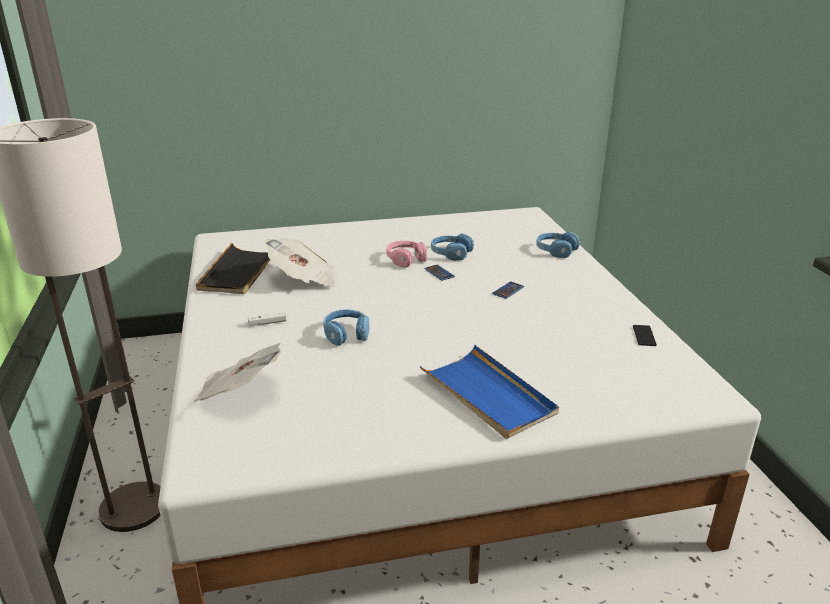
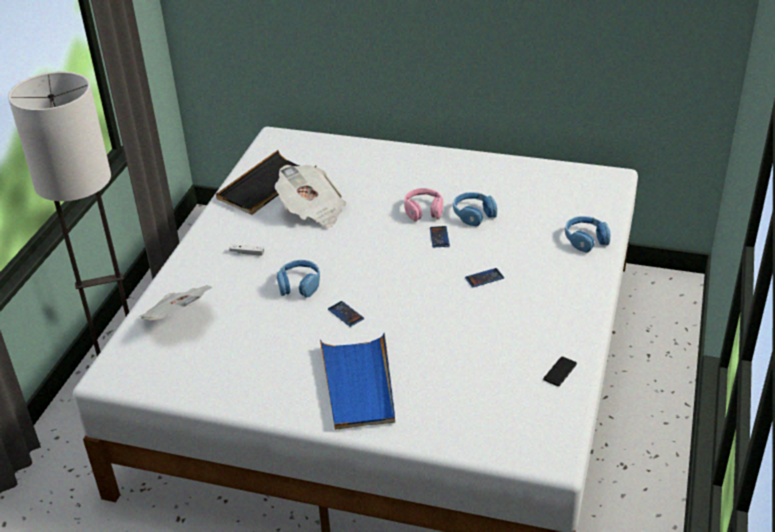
camera: 30 degrees right, 10 degrees up
(415, 344) = (346, 314): none -> phone

